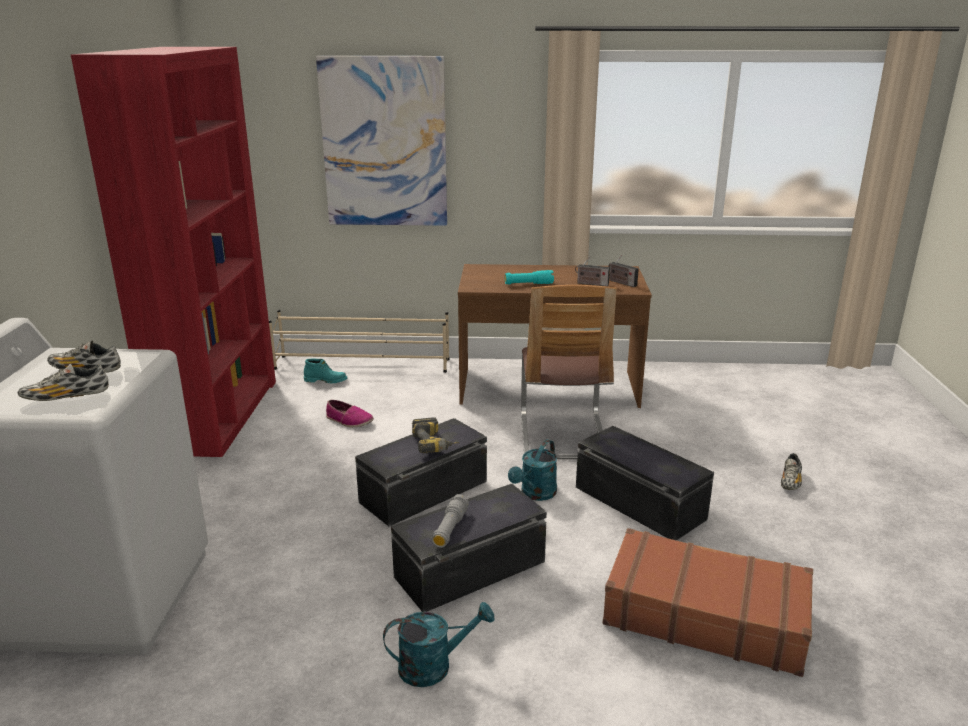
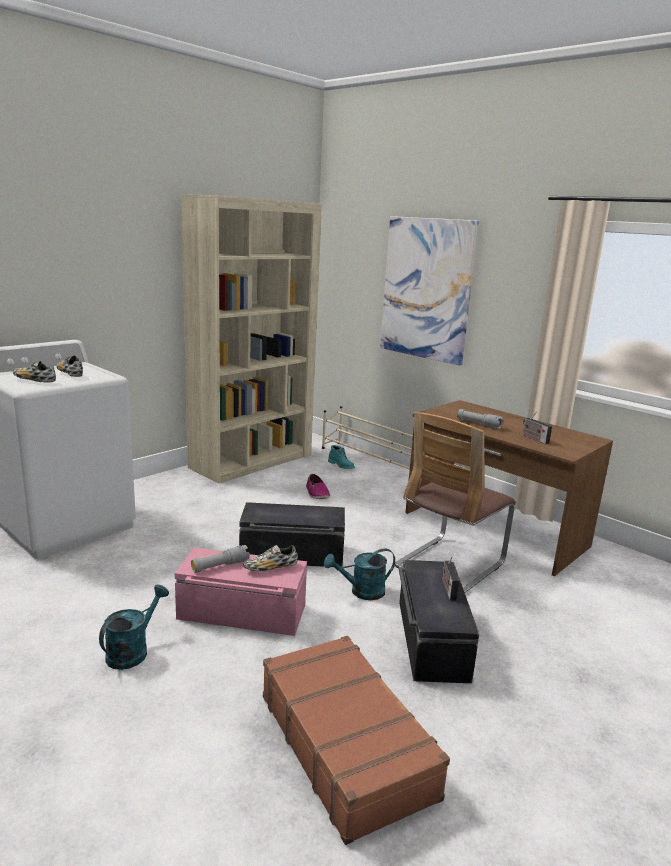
camera: 40 degrees right, 5 degrees down
(218, 415) = (252, 461): red bookcase -> beige bookcase
(434, 666) = (132, 651): turquoise watering can -> turquoise watering can turned 90 degrees counterclockwise
(435, 444) = (302, 516): power drill -> none
(471, 570) = (242, 613): black storage box -> pink storage box
(528, 284) = (479, 424): turquoise flashlight -> grey flashlight
(621, 283) = (564, 446): radio -> radio (448, 588)
(790, 482) = (613, 703): shoe -> shoe (270, 568)

